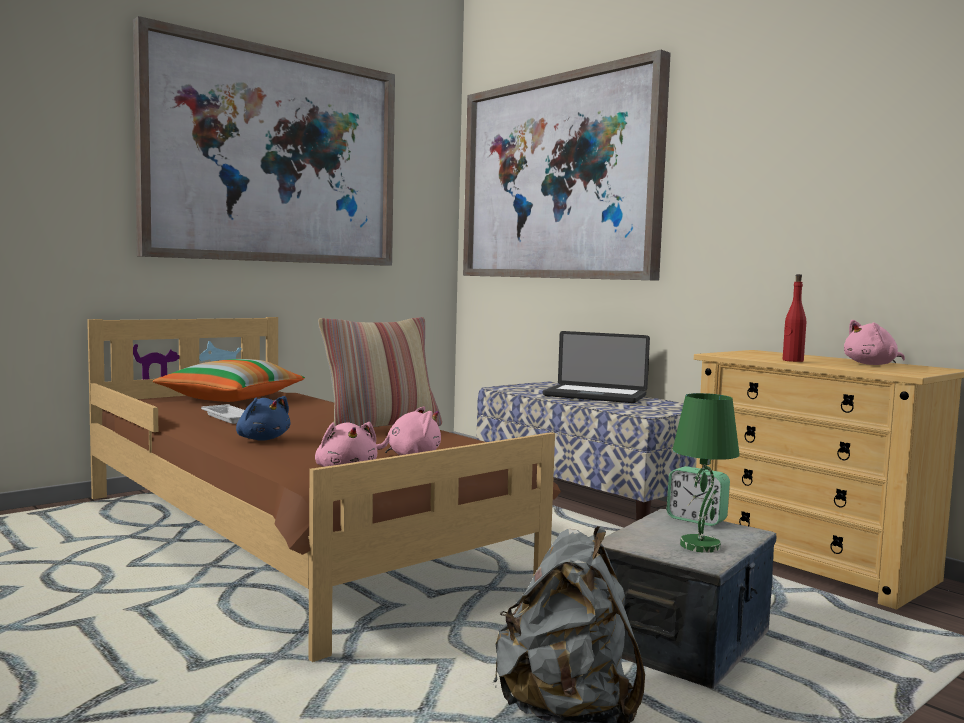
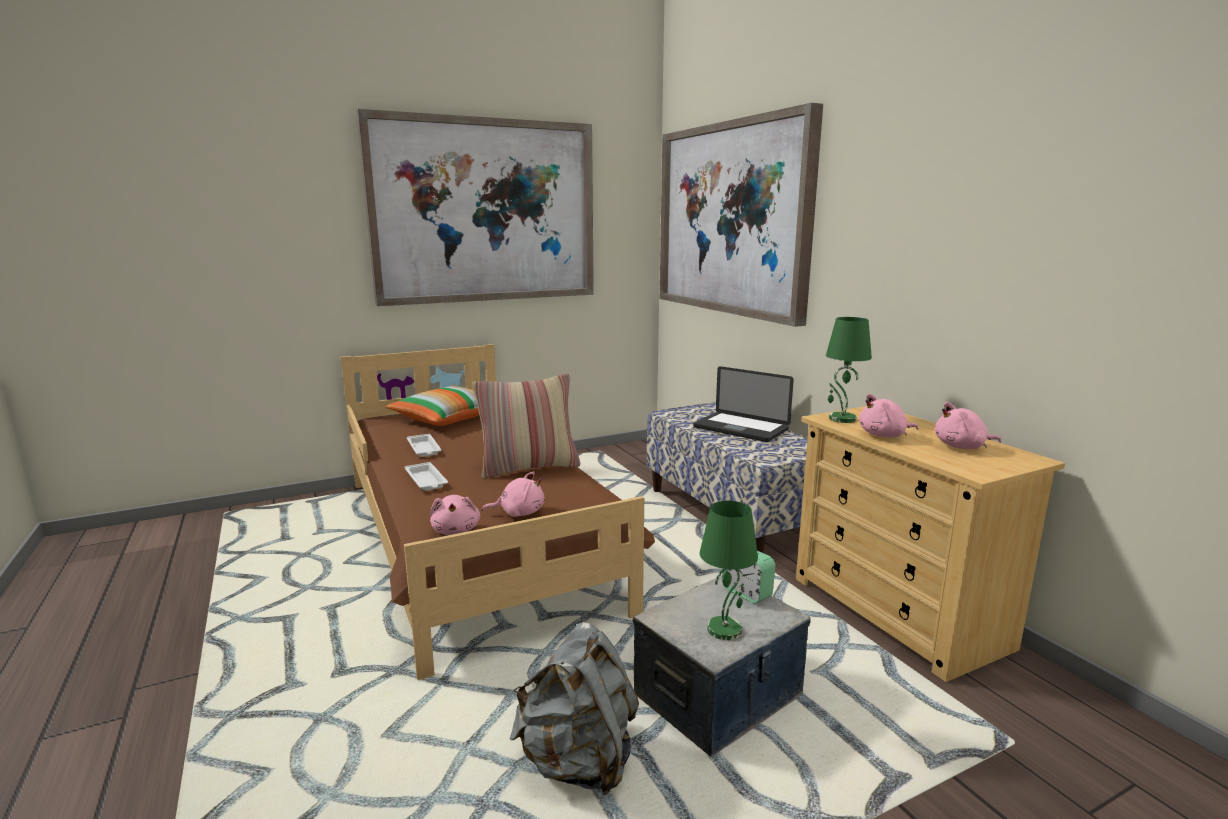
camera: 15 degrees right, 10 degrees up
(262, 439) = (426, 480): blue plush toy -> white tray
(735, 354) = (841, 419): none -> green table lamp
(792, 360) = (884, 436): red bottle -> pink plush toy

